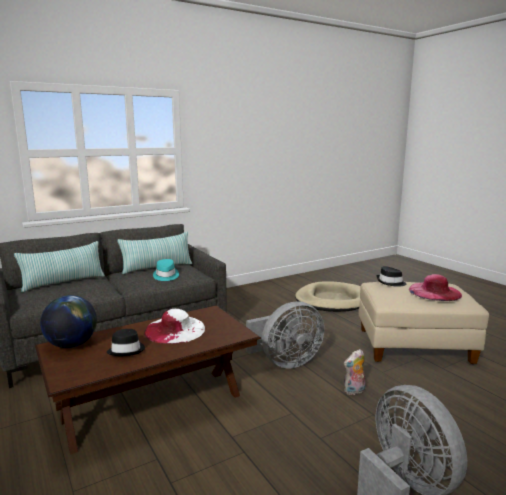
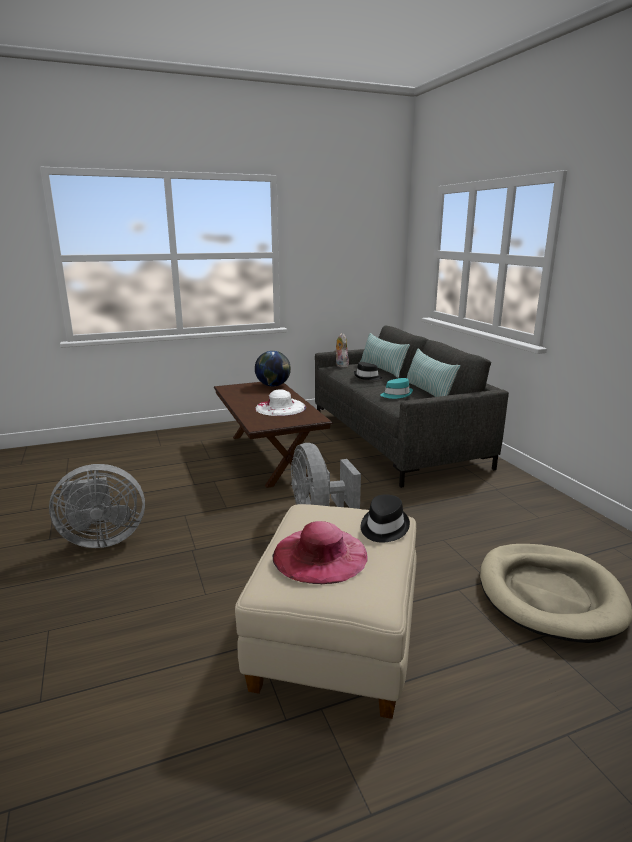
camera: 100 degrees right, 5 degrees up
(127, 350) = (254, 397): black hat -> black hat (367, 377)
(354, 391) = (240, 547): plush toy -> plush toy (340, 365)

